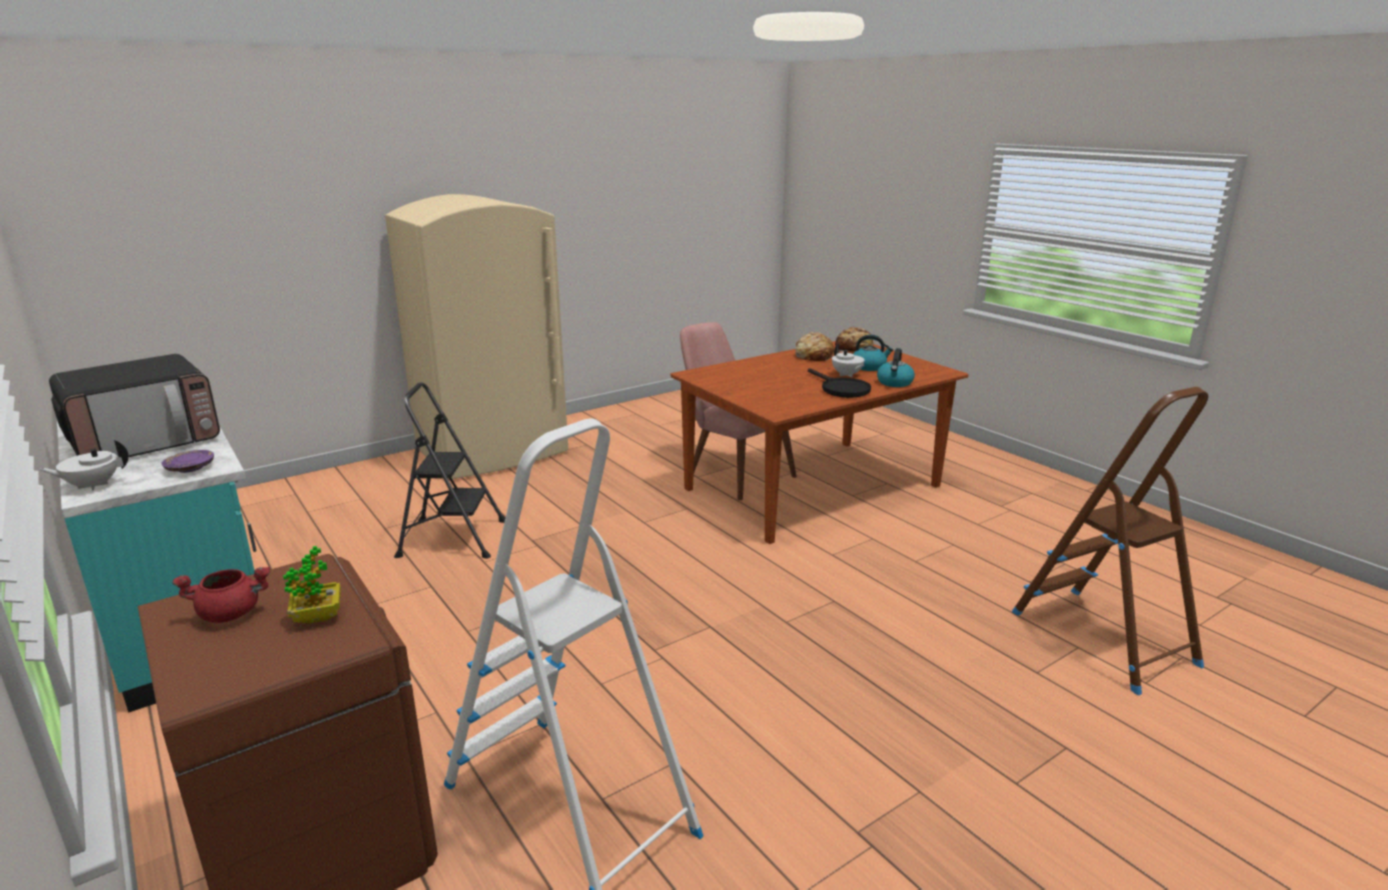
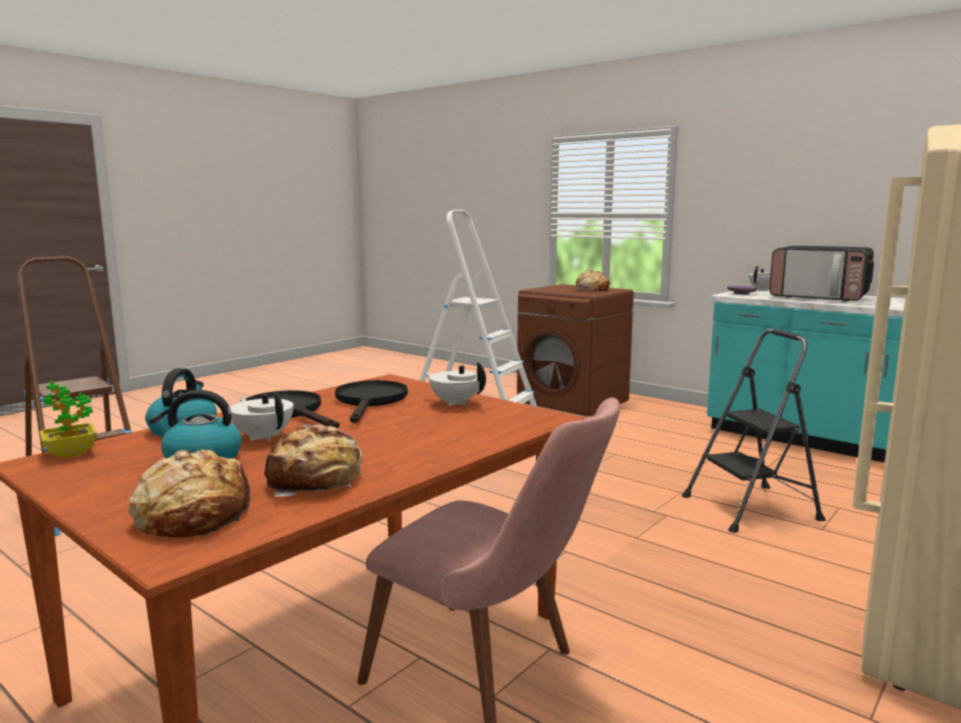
camera: 165 degrees right, 10 degrees down
(146, 441) = (820, 297): microwave -> microwave turned 90 degrees counterclockwise
(231, 613) = (591, 289): red cooking pot -> bread
(318, 616) = (558, 290): potted plant -> potted plant (70, 454)
(736, 387) = (455, 403): none -> white teapot
(790, 393) = (370, 401): none -> black frying pan

